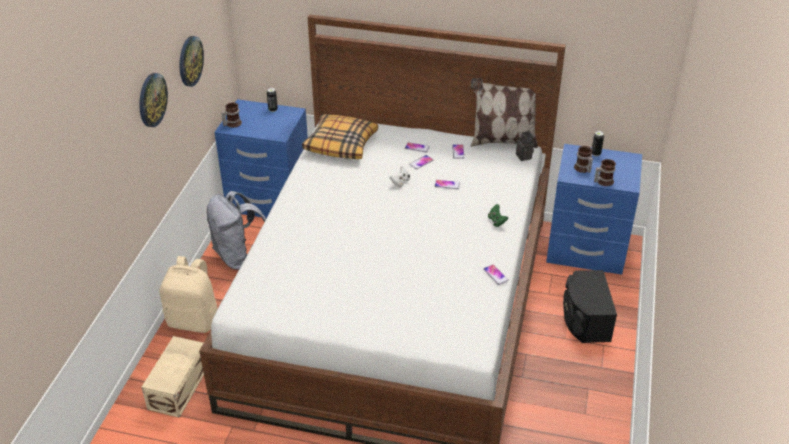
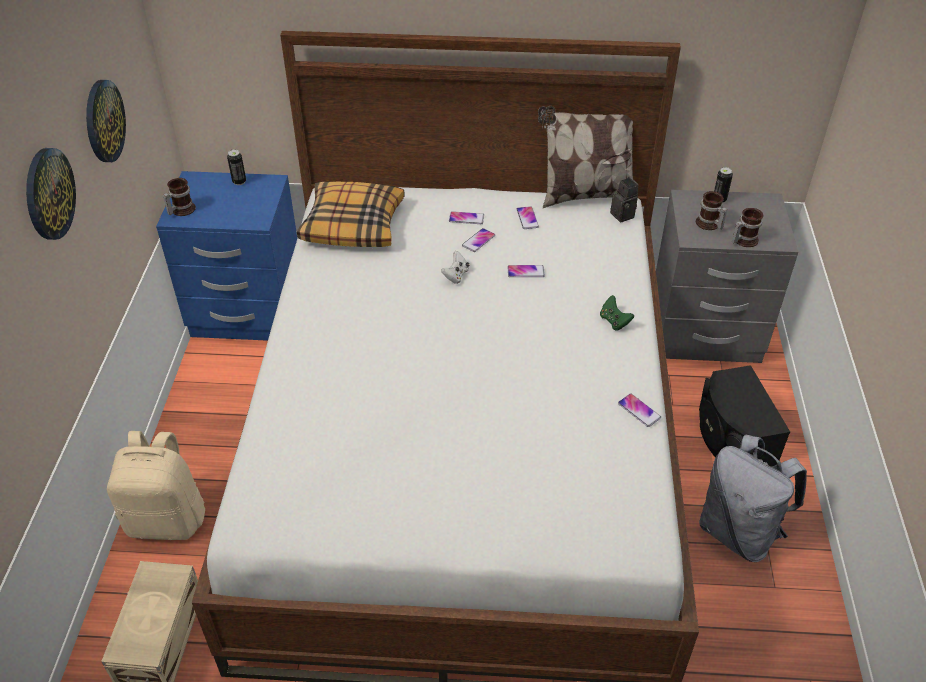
camera: 10 degrees left, 5 degrees up
(239, 256) = (220, 405): grey backpack -> grey backpack (739, 532)
(586, 251) = (704, 334): blue nightstand -> grey nightstand

